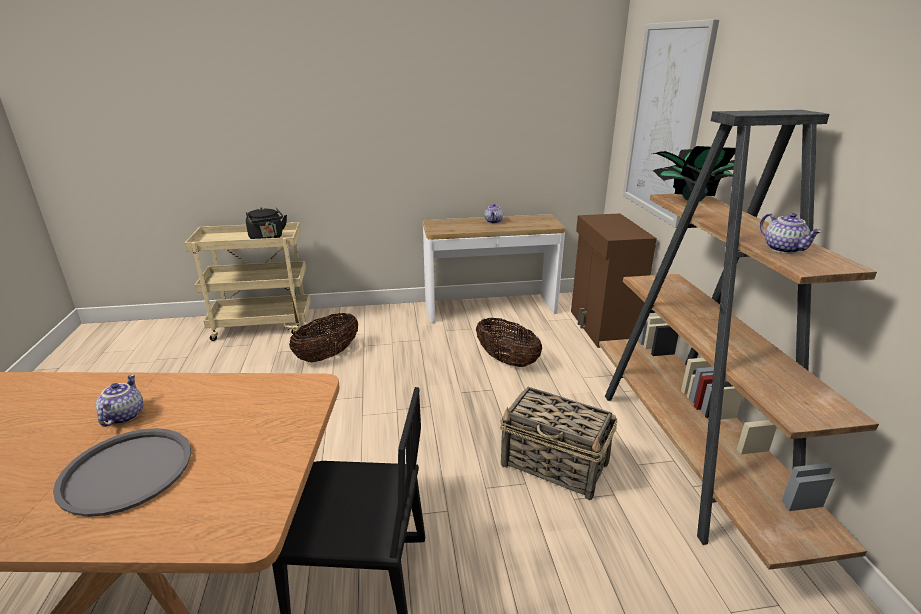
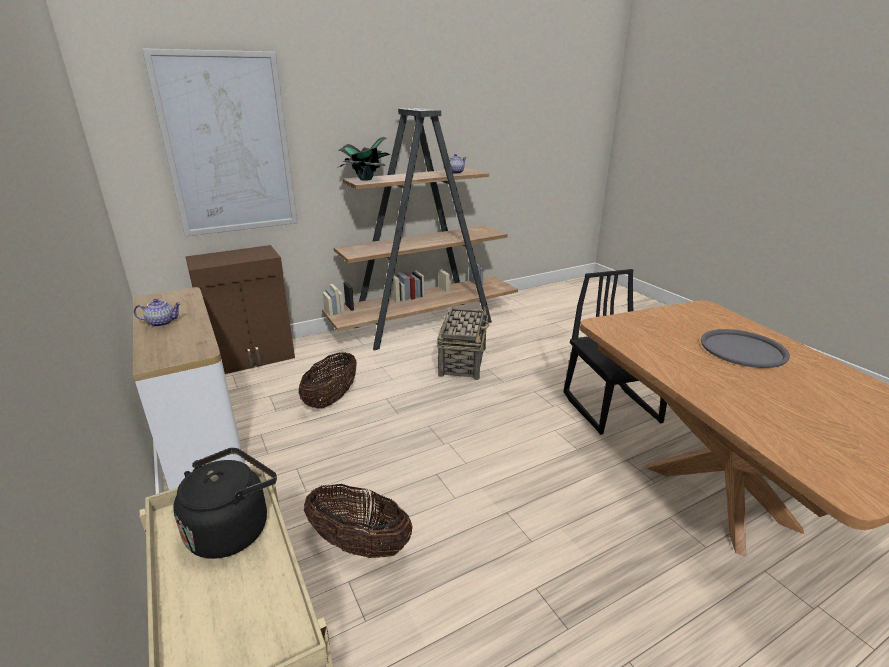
camera: 110 degrees left, 0 degrees up
(123, 416) = (726, 377): teapot -> none

